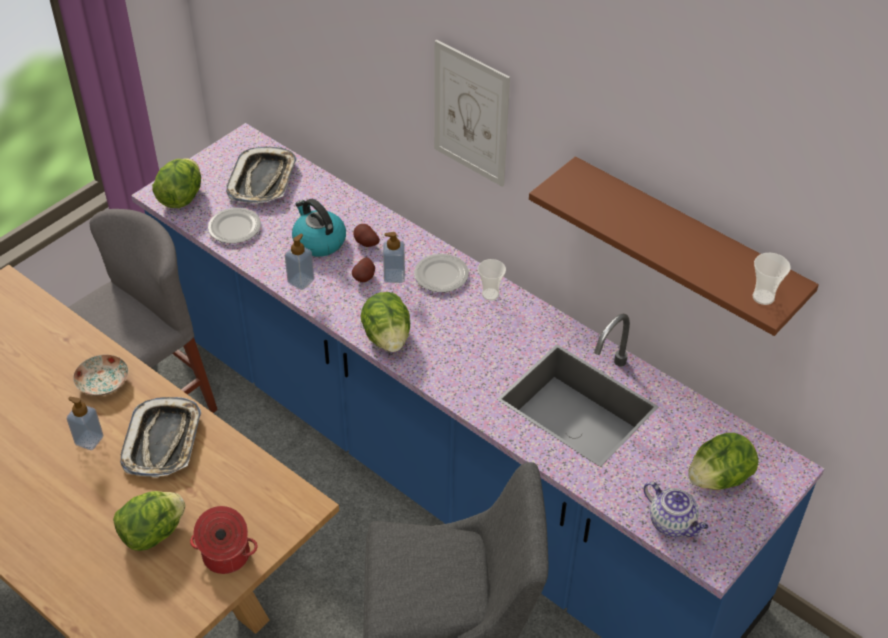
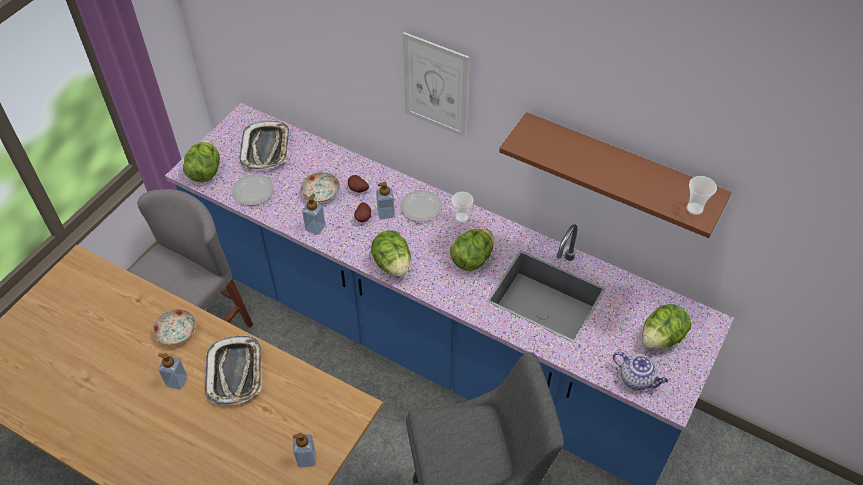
camera: 10 degrees left, 5 degrees up
(152, 533) = (245, 449): lettuce -> lettuce (472, 259)
(226, 556) = (306, 458): cooking pot -> soap dispenser
(318, 241) = (321, 193): kettle -> plate

